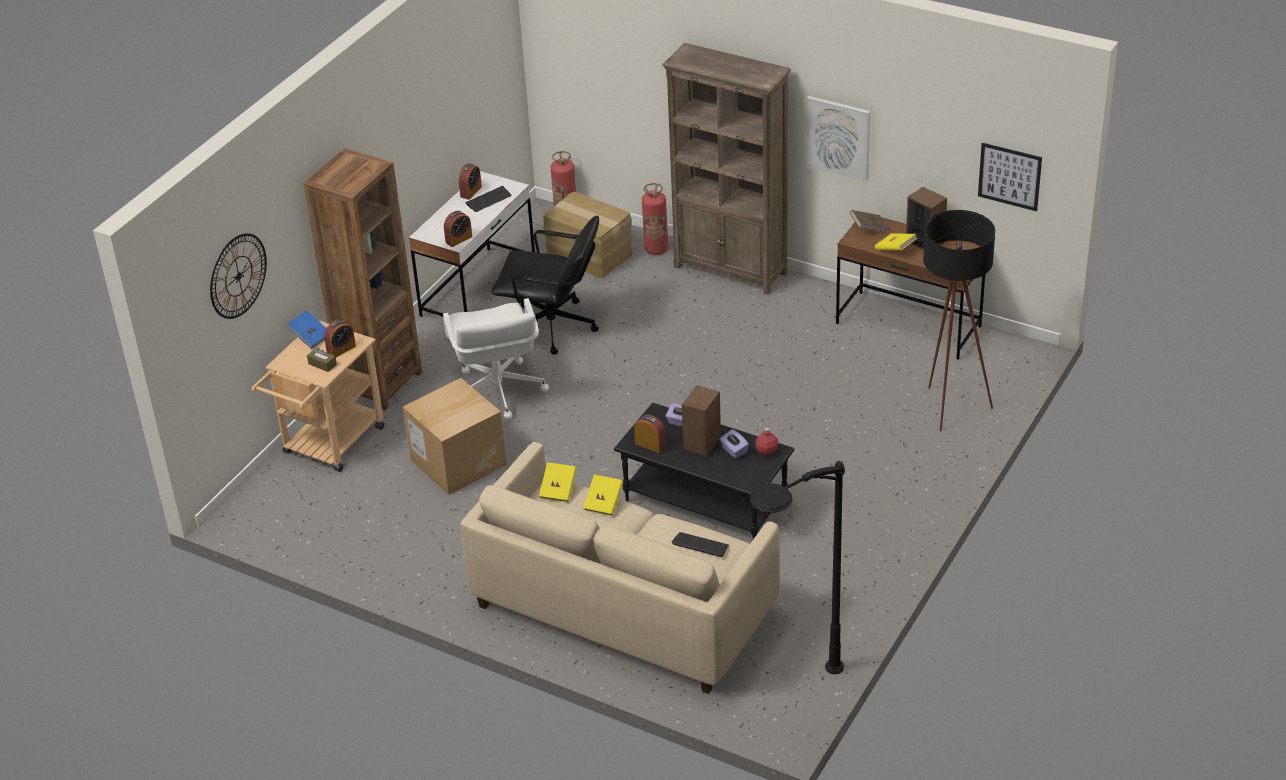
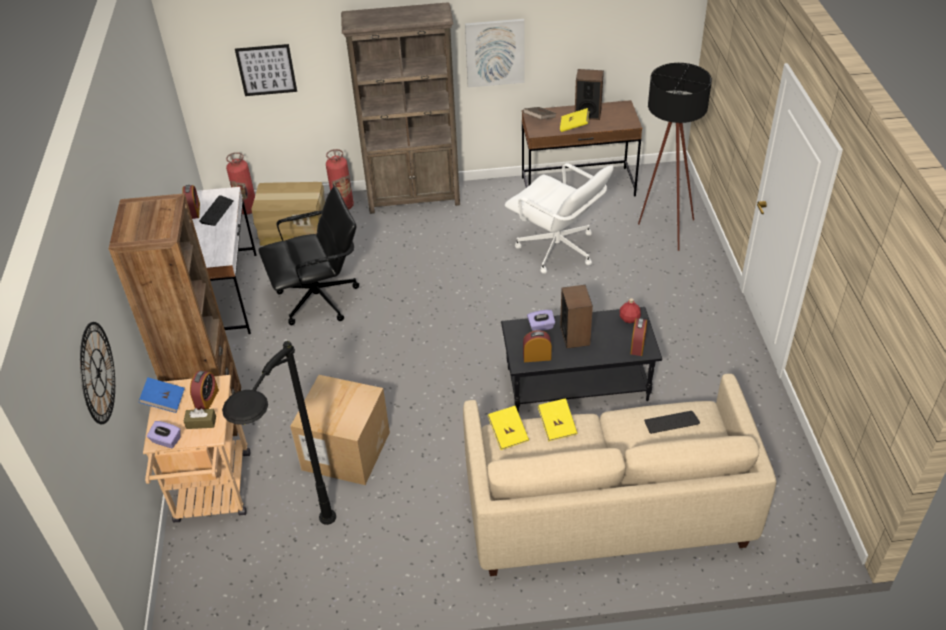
camera: 35 degrees left, 5 degrees up
(459, 239) = (221, 254): alarm clock -> alarm clock (638, 345)
(498, 391) = (323, 372): white office chair -> white office chair (557, 250)
(734, 450) = (605, 330): purple tissue box -> purple tissue box (166, 441)
(789, 696) = (803, 512): black floor lamp -> black floor lamp (305, 563)
(1009, 176) = (648, 35): picture -> picture (266, 70)

